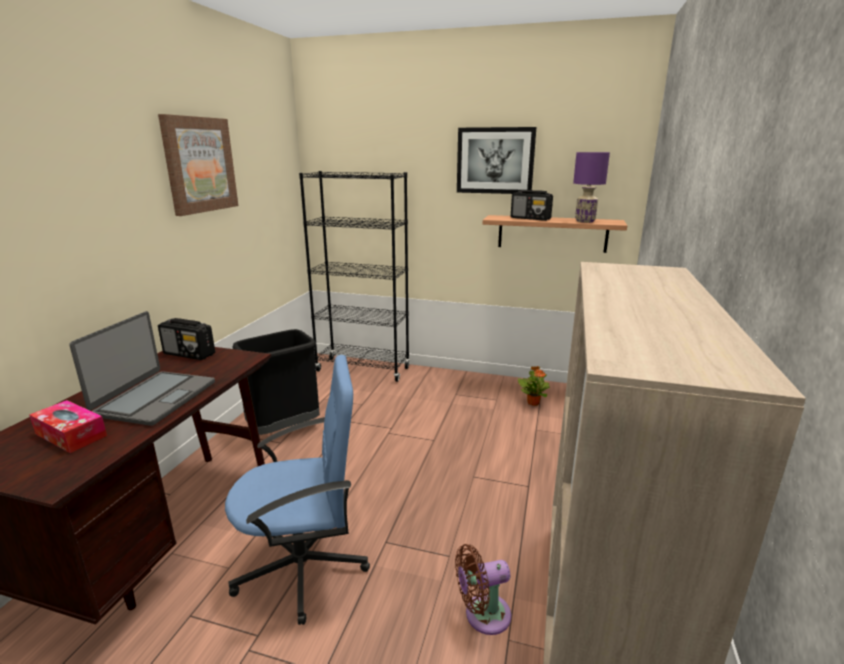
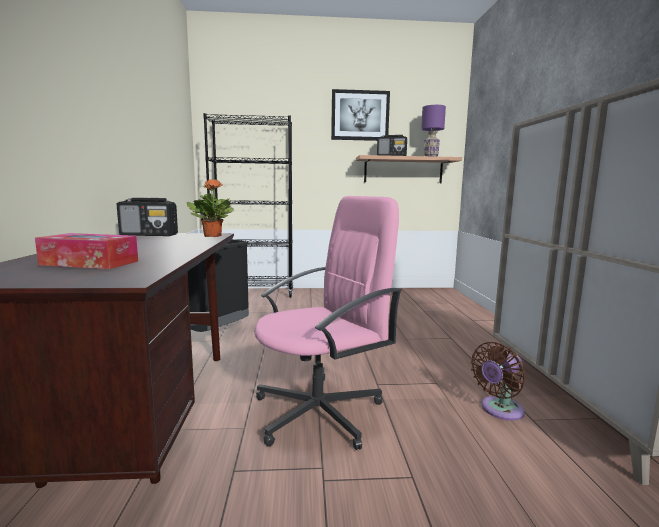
camera: 20 degrees left, 10 degrees down
(155, 398) = (156, 248): laptop -> none
(199, 165) = (138, 73): picture -> none
(304, 566) = (320, 412): blue office chair -> pink office chair
(533, 403) = (406, 298): potted plant -> potted plant (213, 236)

